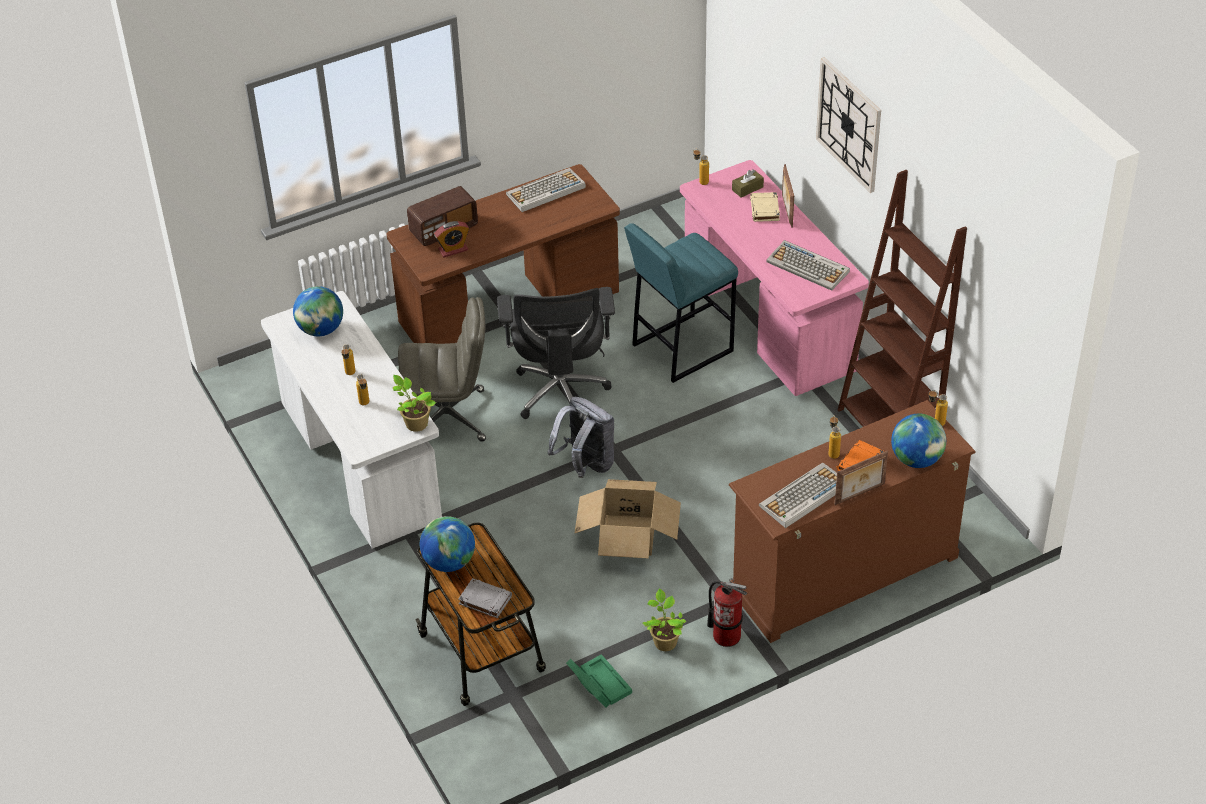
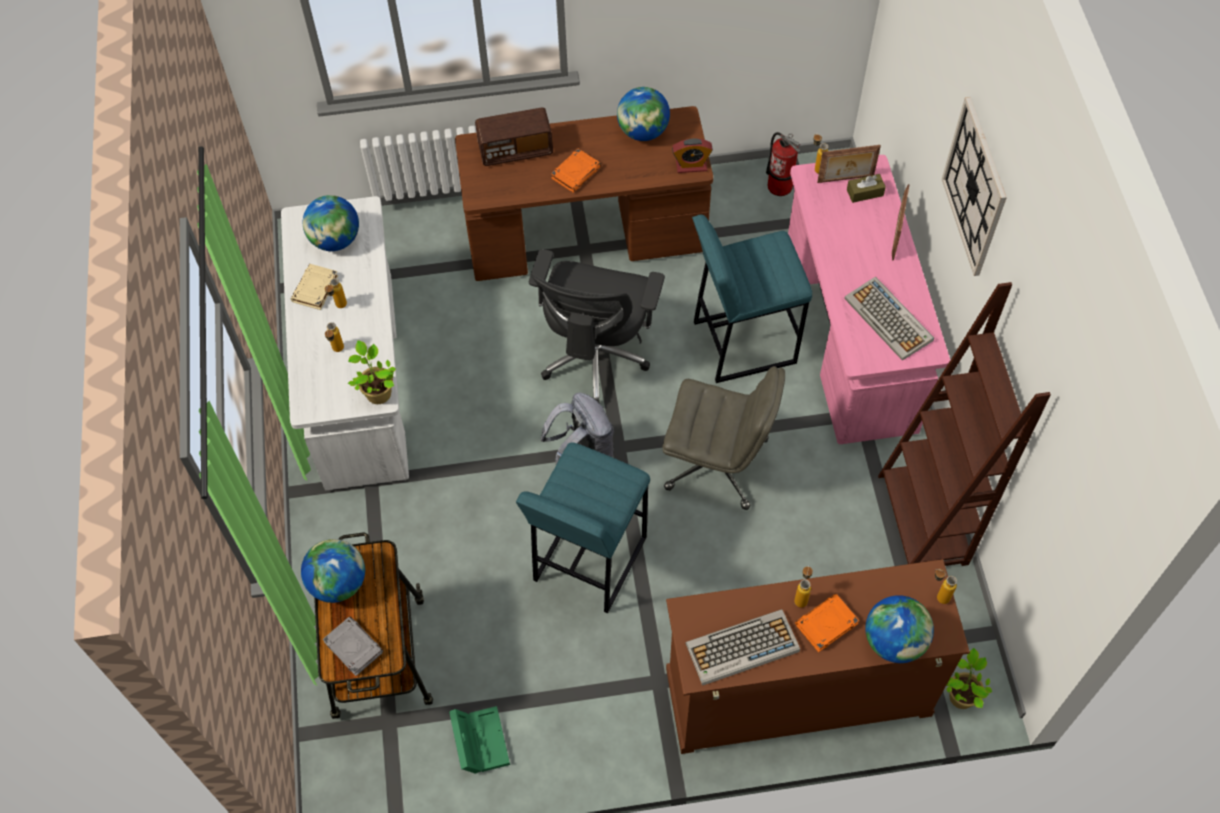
camera: 20 degrees right, 15 degrees up
(448, 417) = (469, 352): grey office chair -> grey office chair (718, 464)
(453, 250) = (514, 179): alarm clock -> alarm clock (691, 166)
(503, 233) = (576, 172): none -> orange book
(545, 191) = (643, 132): keyboard -> globe
(627, 535) = (589, 561): cardboard box -> turquoise stool
(664, 641) = (571, 711): potted plant -> potted plant (961, 695)
(726, 635) = (638, 727): fire extinguisher -> fire extinguisher (780, 186)
(765, 210) = (872, 227): beige book -> beige book (315, 289)
(860, 494) = (807, 668): picture frame -> picture frame (845, 179)

